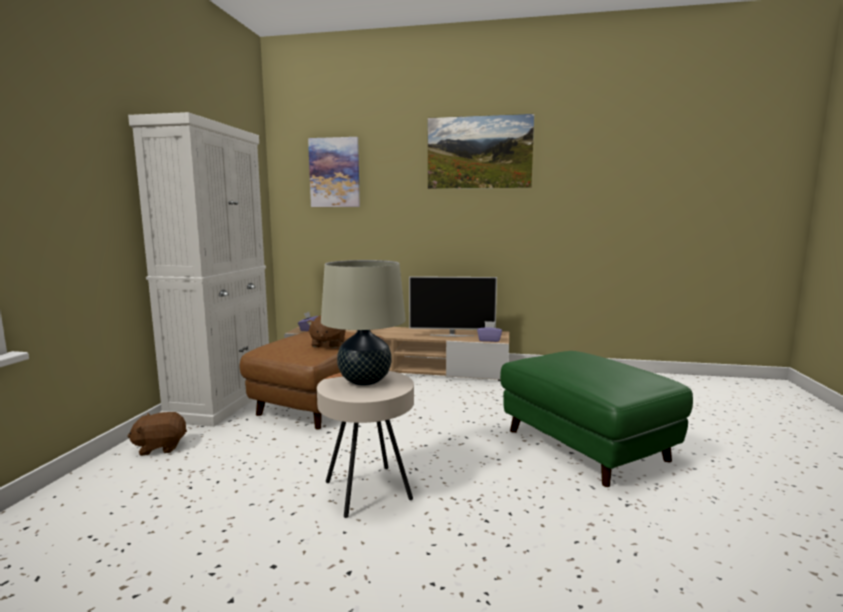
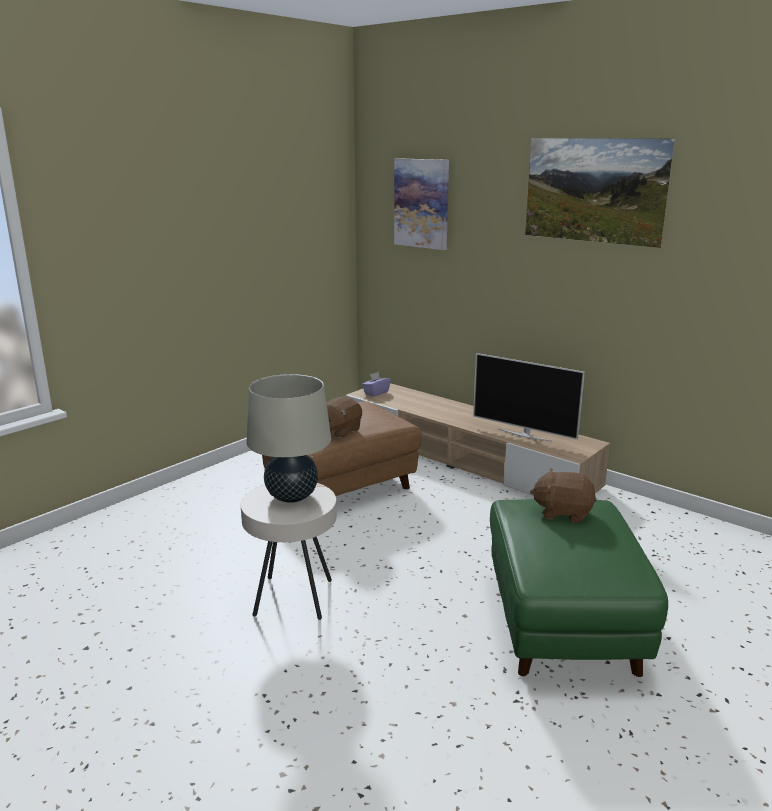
camera: 30 degrees right, 10 degrees up
(160, 447) = (176, 502): brown plush toy -> brown plush toy (563, 512)
(222, 401) = (257, 463): white cabinet -> none
(489, 340) = (561, 453): purple tissue box -> none

